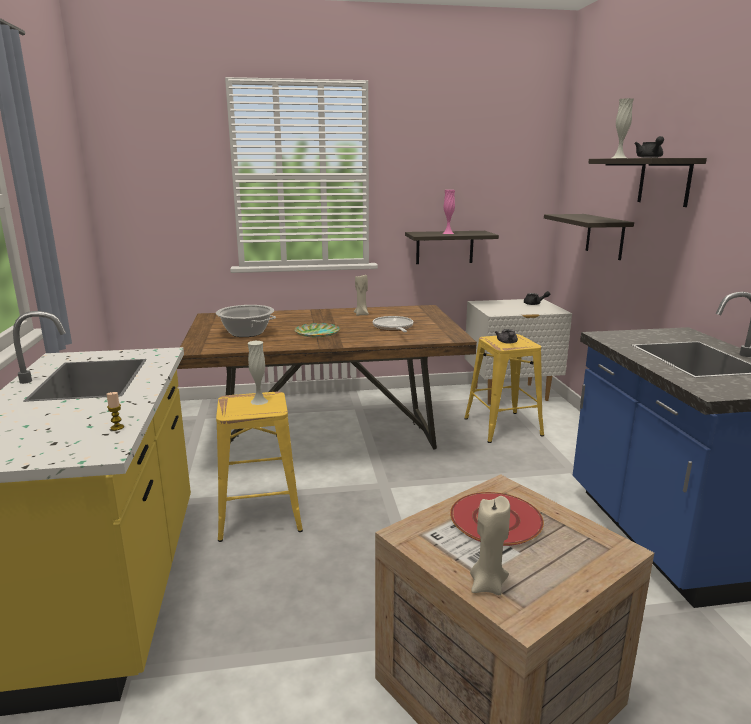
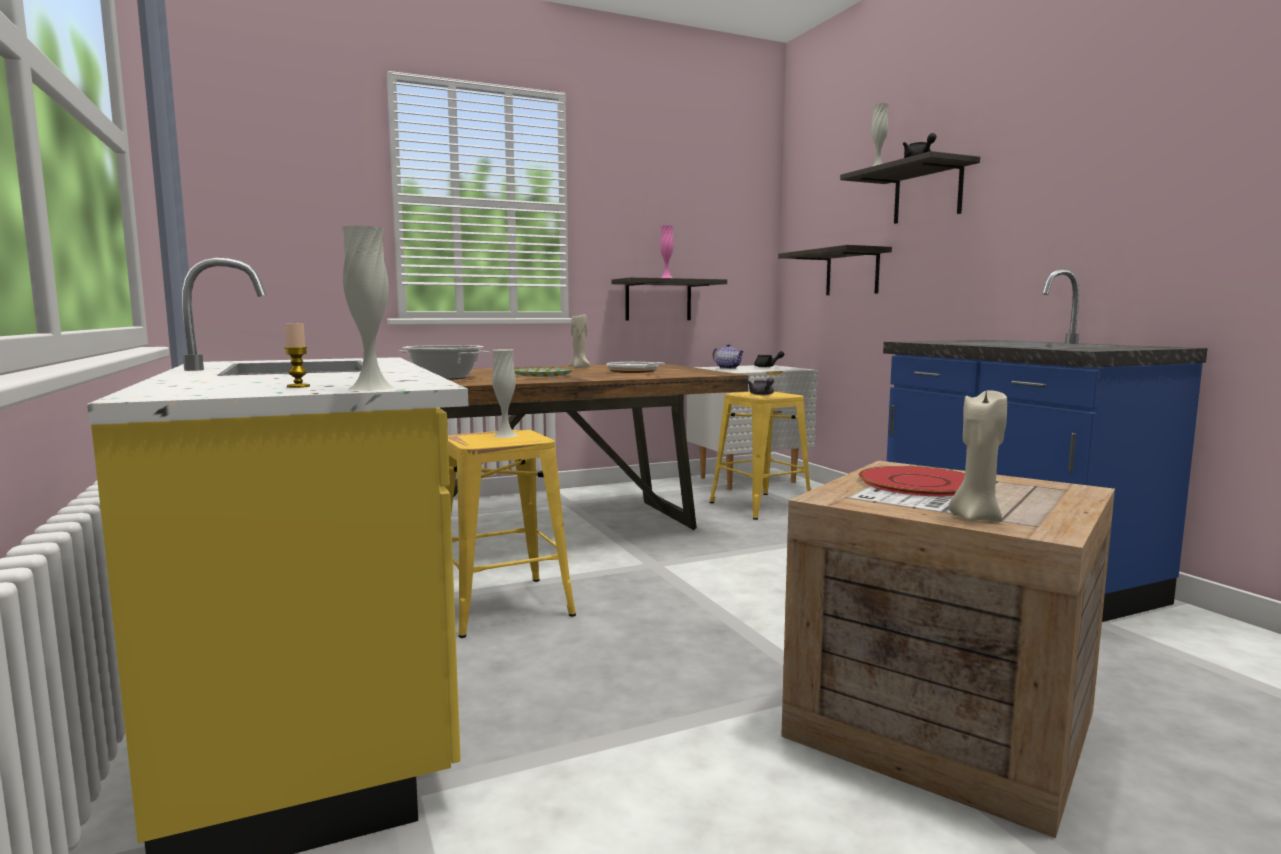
camera: 15 degrees left, 10 degrees down
(68, 456) = (371, 388): none -> white vase
(117, 427) = (409, 378): candle -> candle (298, 386)
(499, 305) = (728, 368): none -> teapot

